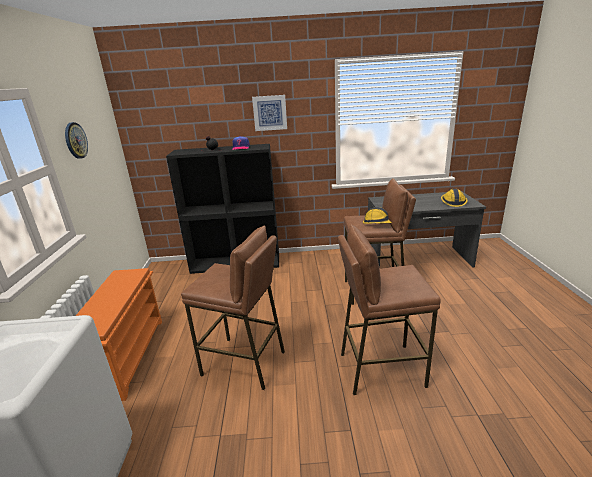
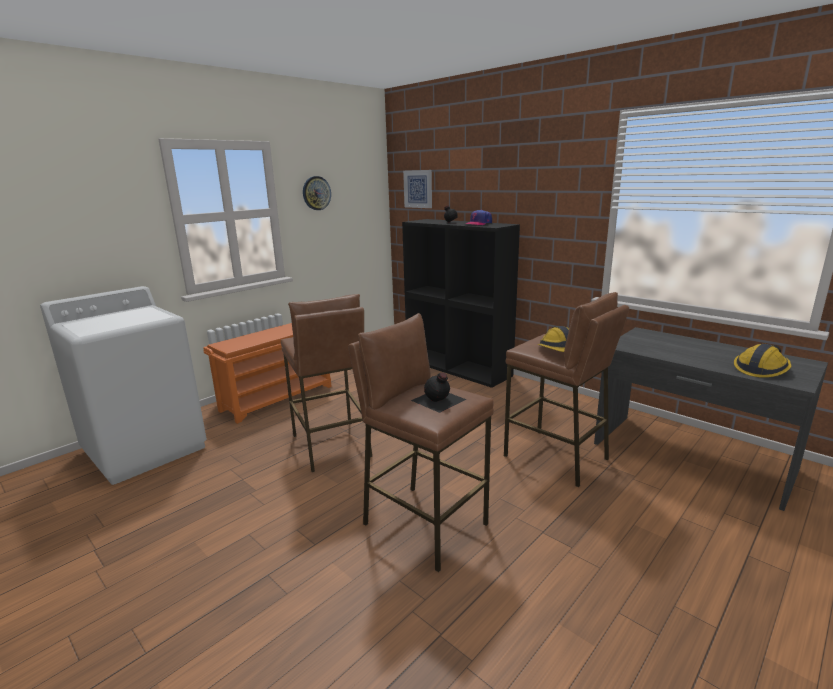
camera: 45 degrees right, 5 degrees down
(270, 113) = (527, 184): picture -> picture (418, 189)
(399, 279) = (438, 400): none -> black bottle

